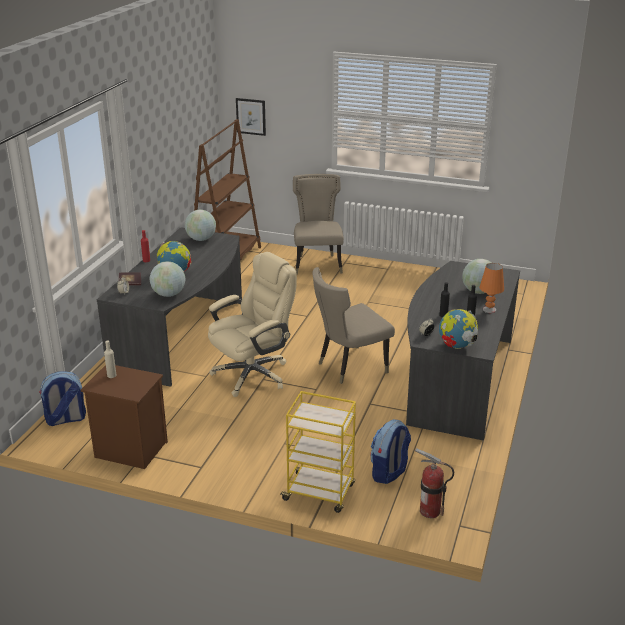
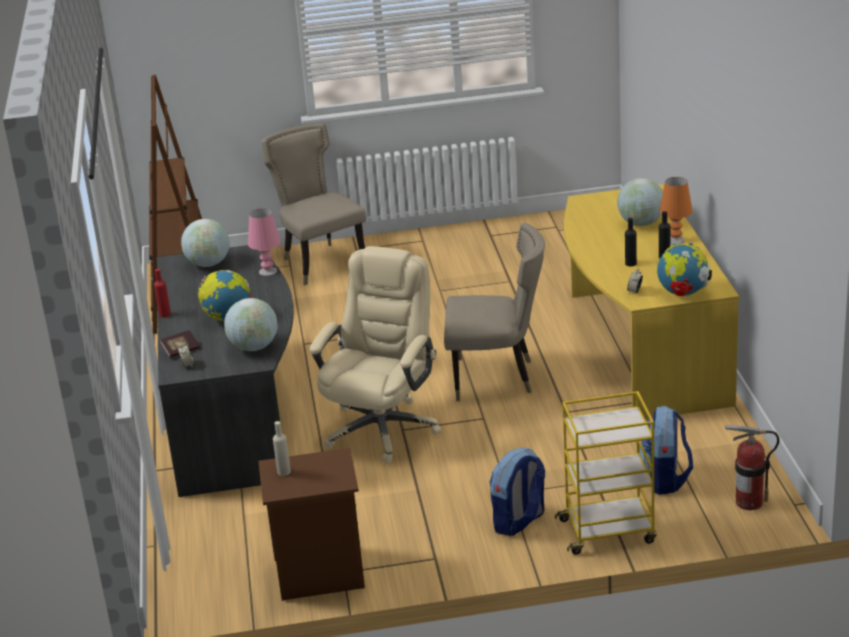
camera: 25 degrees left, 0 degrees up
(65, 419) = (186, 572): backpack -> backpack (519, 522)
(227, 253) = (268, 271): none -> pink table lamp
(251, 116) = (167, 66): picture -> none
(349, 367) = (497, 378): beige chair -> beige chair turned 120 degrees counterclockwise
(456, 379) = (640, 348): grey desk -> yellow desk

